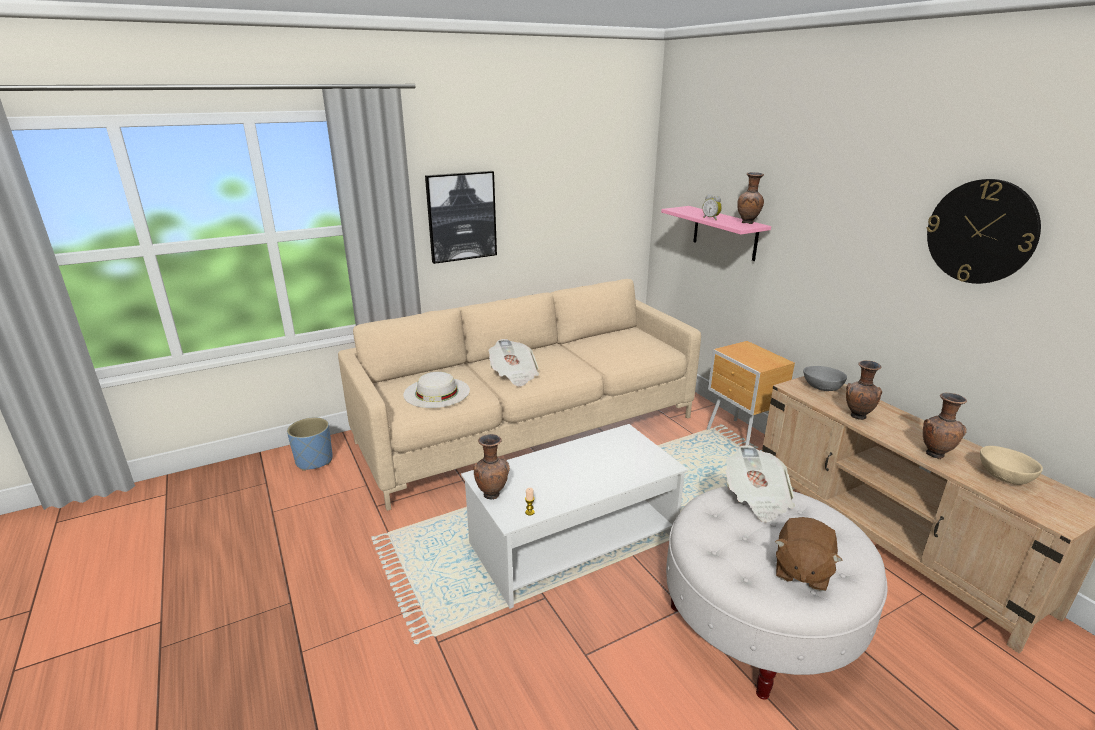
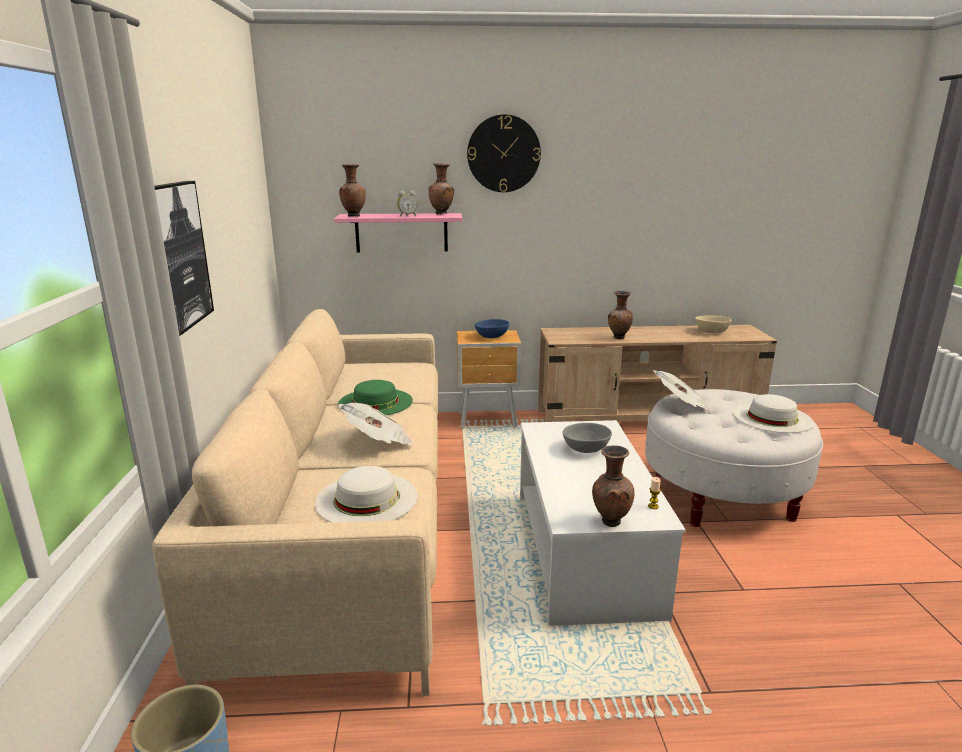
camera: 65 degrees left, 5 degrees down
(573, 356) = (375, 402): none -> green hat
(755, 357) = (492, 336): none -> blue bowl
(801, 570) = (772, 417): brown plush toy -> white hat
(822, 388) = (568, 334): grey bowl -> grey bowl (587, 449)
(935, 454) = (679, 336): brown vase -> brown vase (353, 216)
(981, 232) = (645, 180): wall clock -> wall clock (503, 154)

